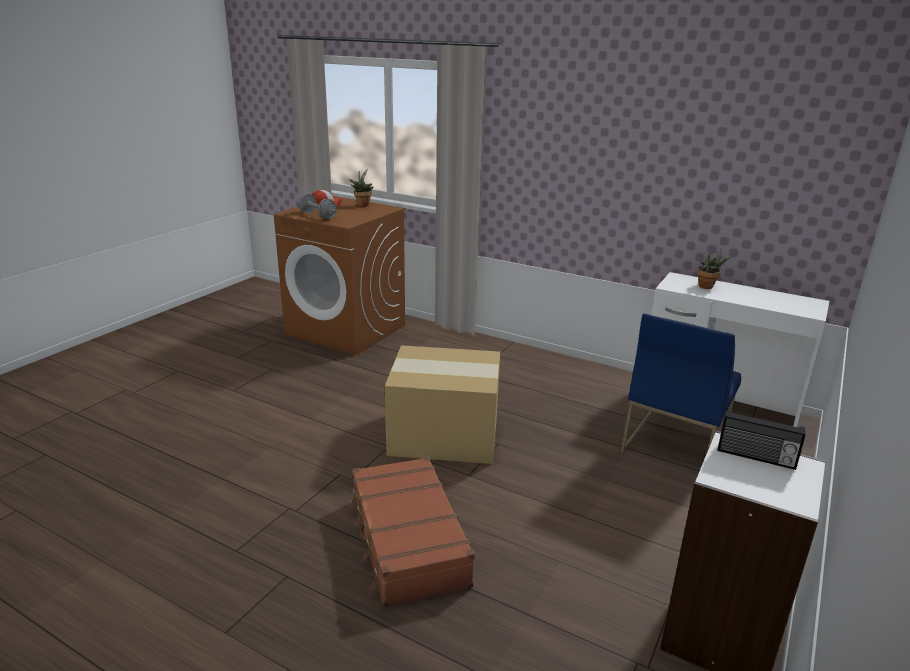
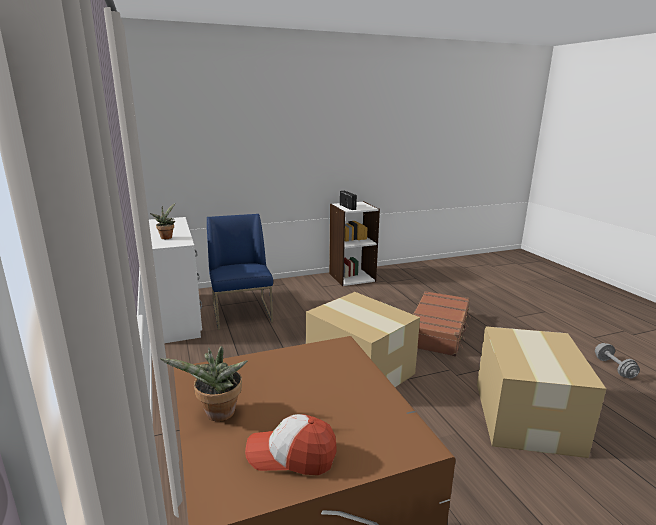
camera: 140 degrees left, 5 degrees down
(250, 455) = (525, 418): none -> cardboard box
(317, 216) = (364, 398): grey dumbbell -> grey dumbbell (614, 368)
(673, 444) = (242, 313): blue chair -> blue chair turned 90 degrees counterclockwise

